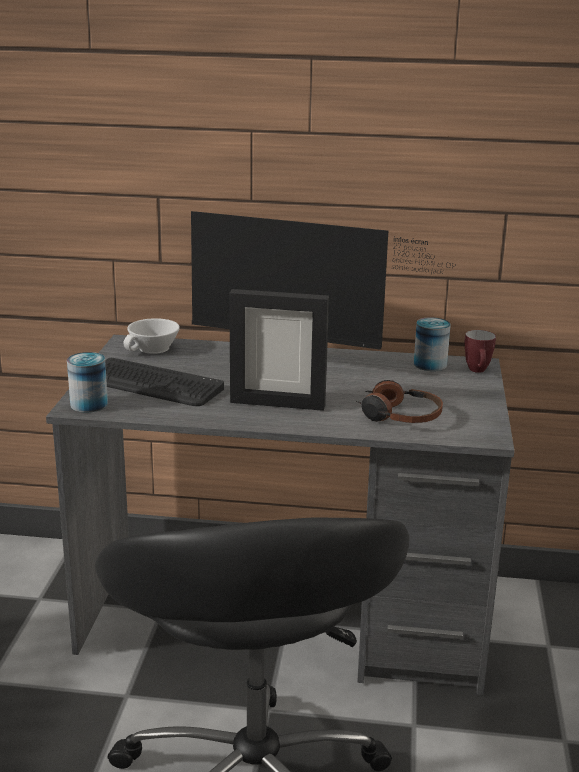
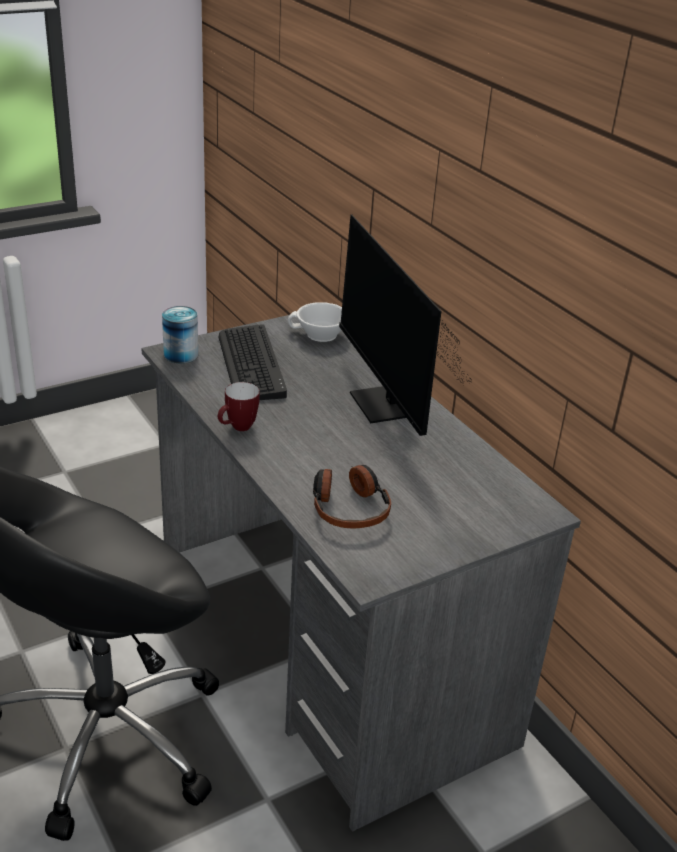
camera: 50 degrees right, 10 degrees up
(278, 403) = (292, 434): picture frame -> none
(430, 364) = (496, 483): can -> none
(478, 371) = (523, 518): mug -> mug (238, 428)

